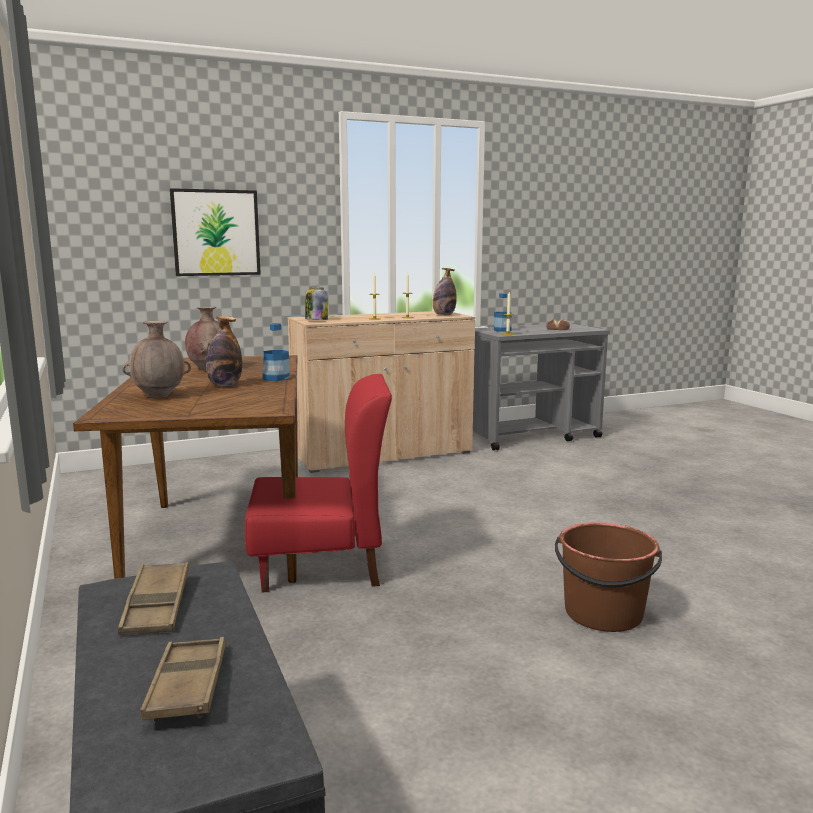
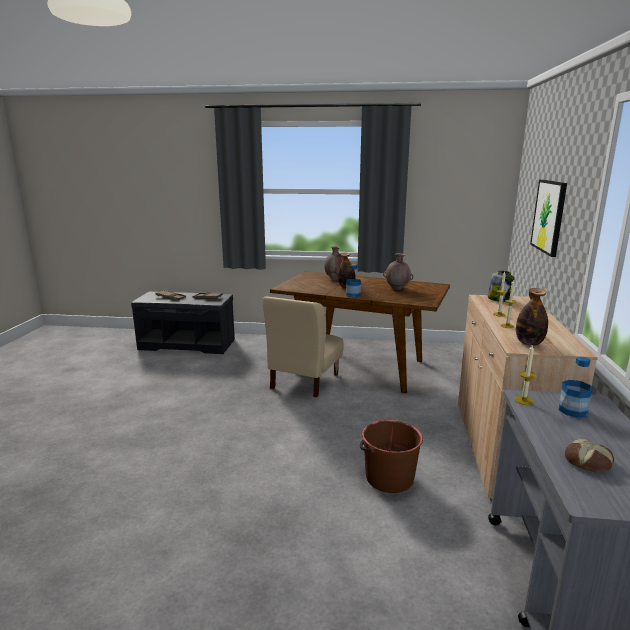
camera: 120 degrees right, 5 degrees up
(321, 566) = (304, 381): red chair -> beige chair
(603, 614) = (174, 428): brown bucket -> brown bucket (388, 478)

